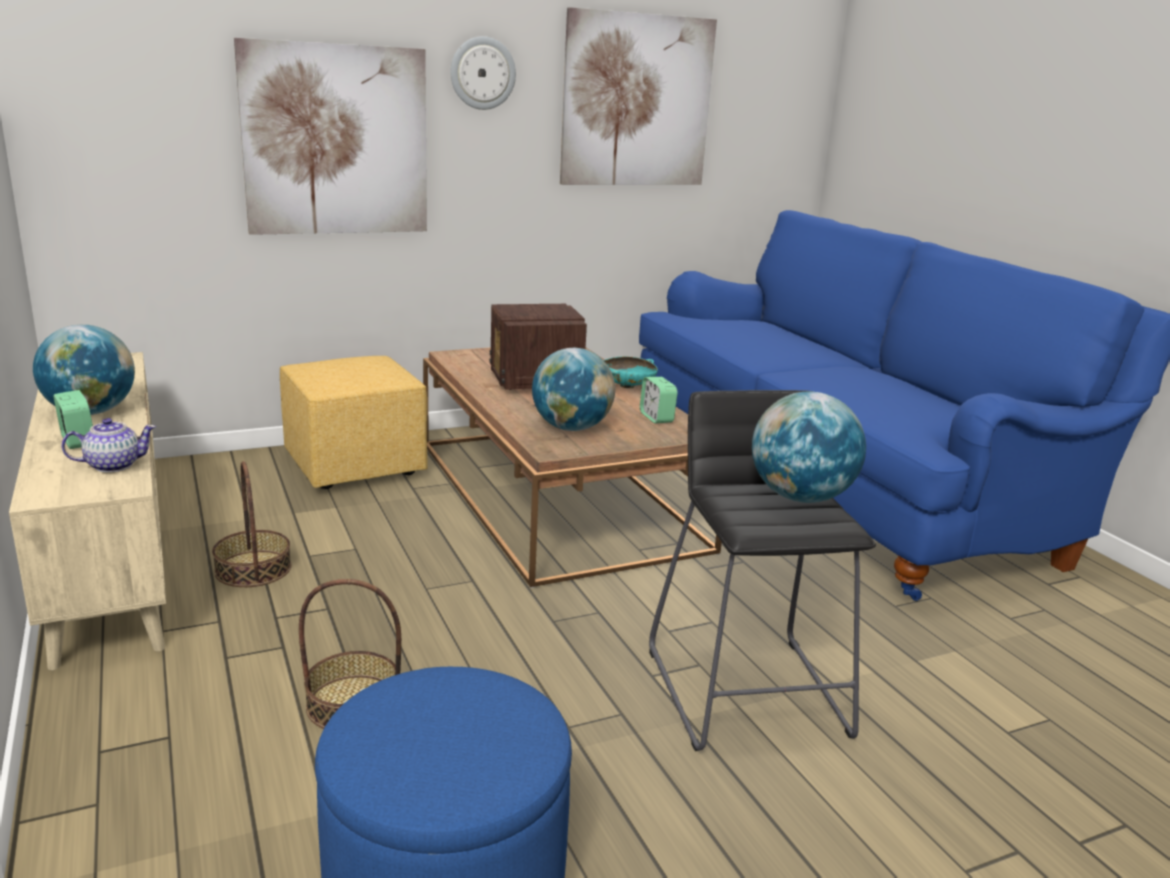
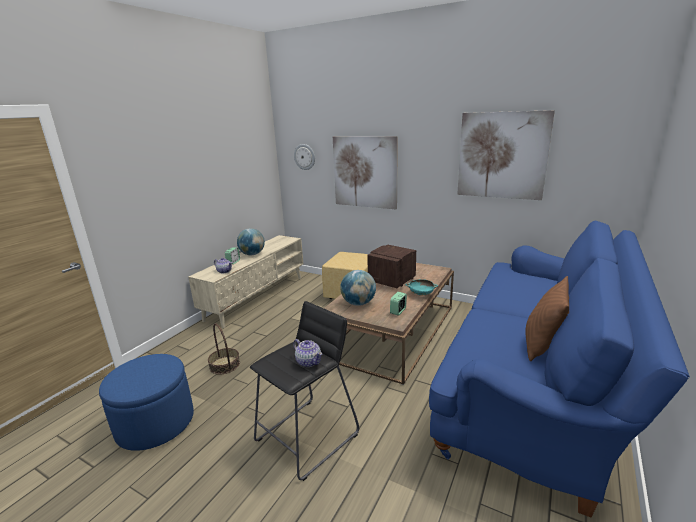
camera: 55 degrees right, 0 degrees up
(253, 569) = (273, 315): basket -> none
(482, 73) = (422, 145): wall clock -> wall clock (304, 157)
(800, 497) = (308, 361): globe -> teapot
(914, 386) = (541, 345): none -> brown pillow

